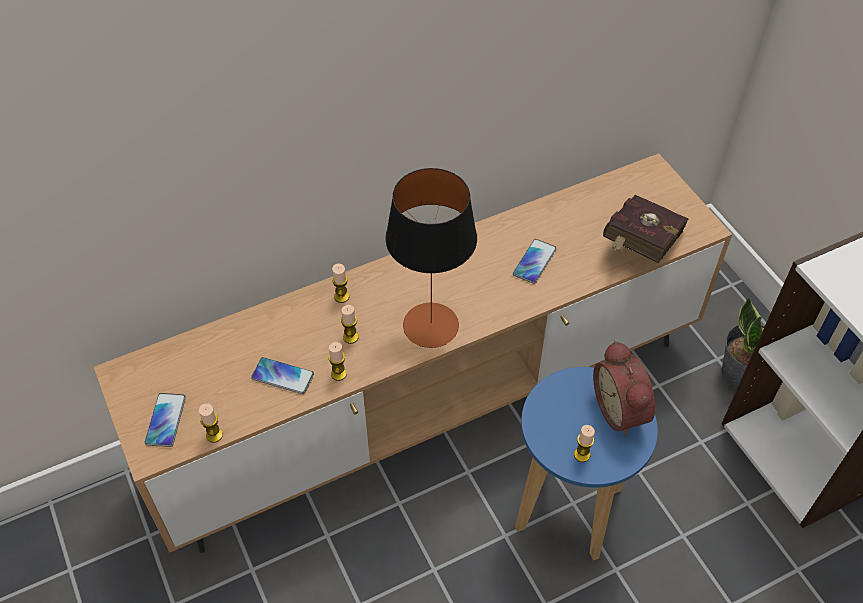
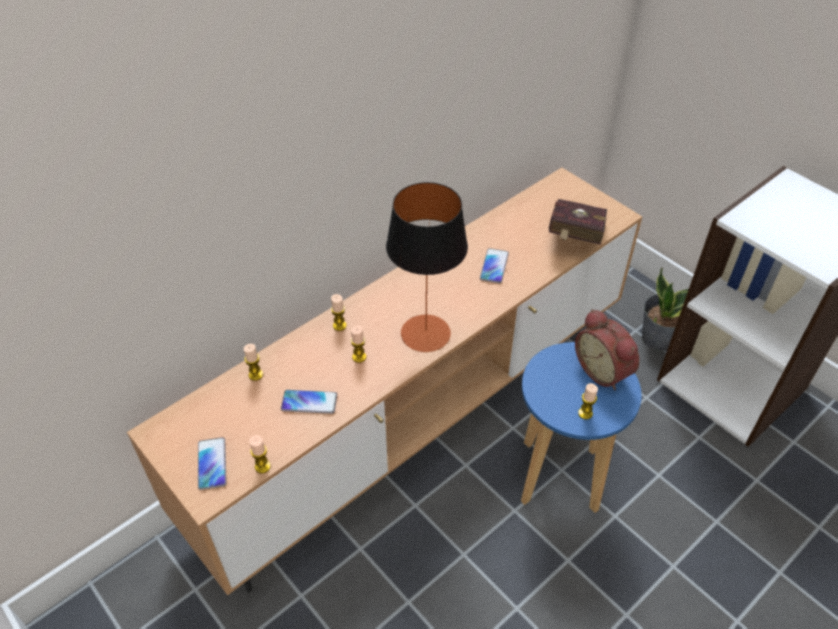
camera: 15 degrees left, 5 degrees down
(338, 374) = (359, 389): candle -> candle (255, 375)

